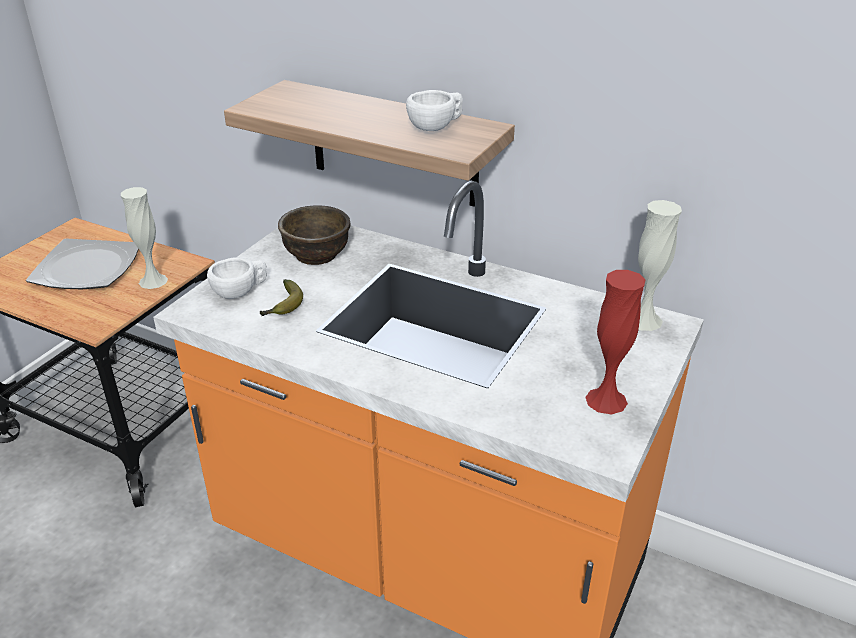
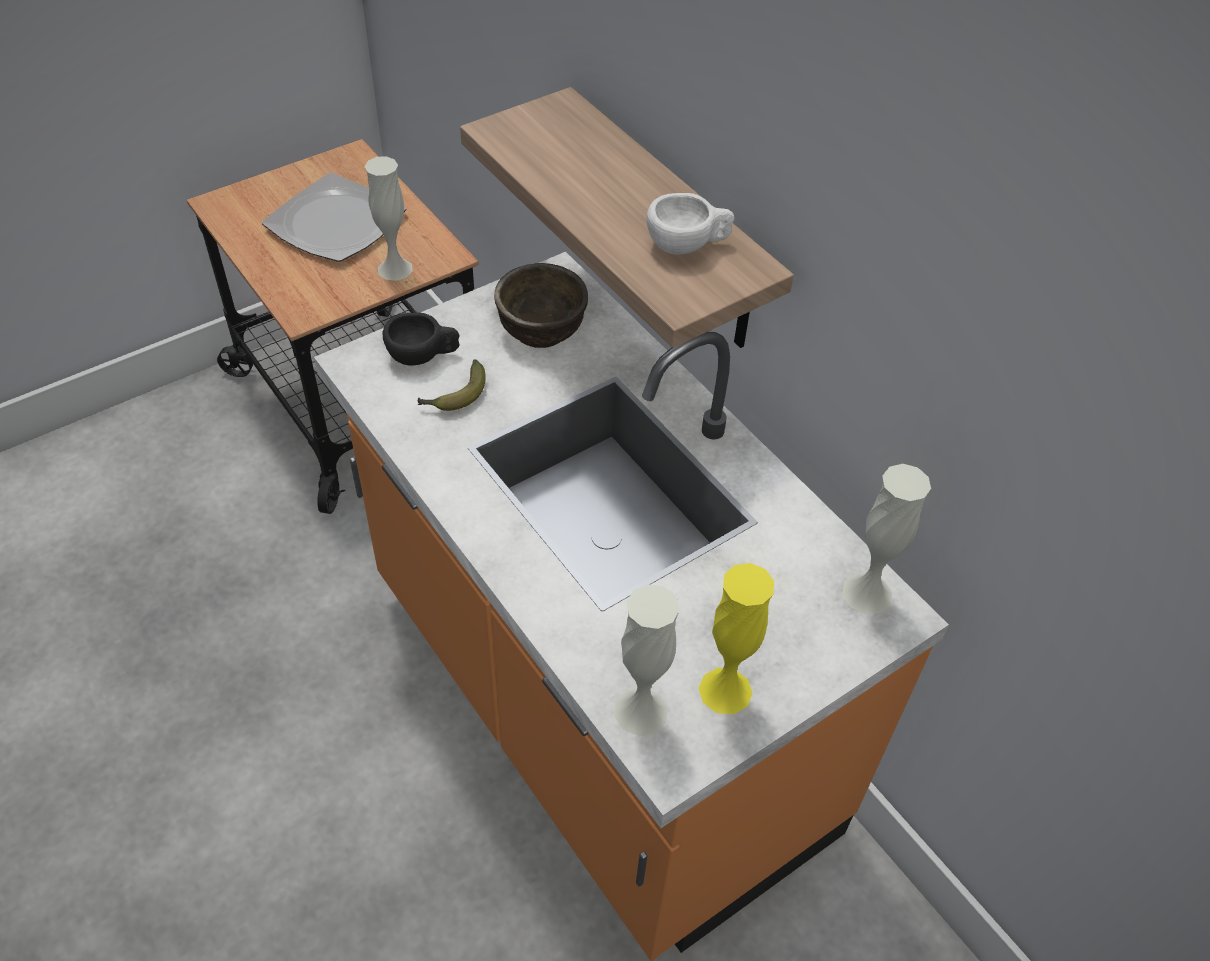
camera: 25 degrees right, 15 degrees up
(241, 292) = (423, 356): white cup -> black cup
(563, 432) = (641, 711): none -> white vase
(606, 400) = (725, 690): red vase -> yellow vase

